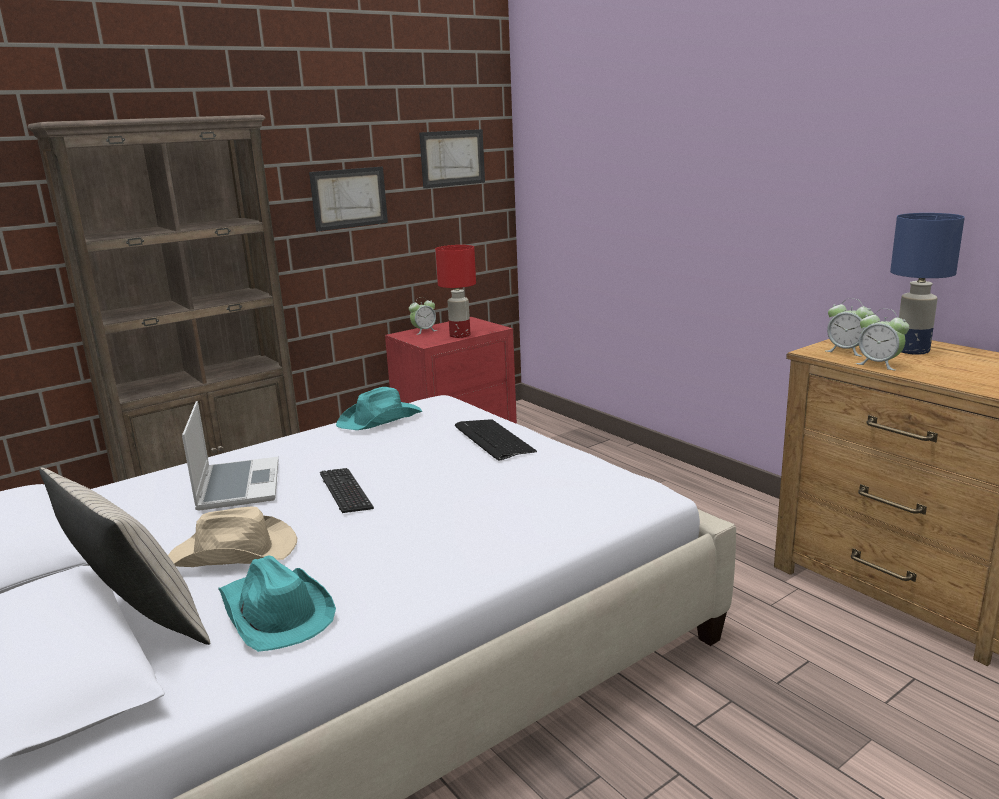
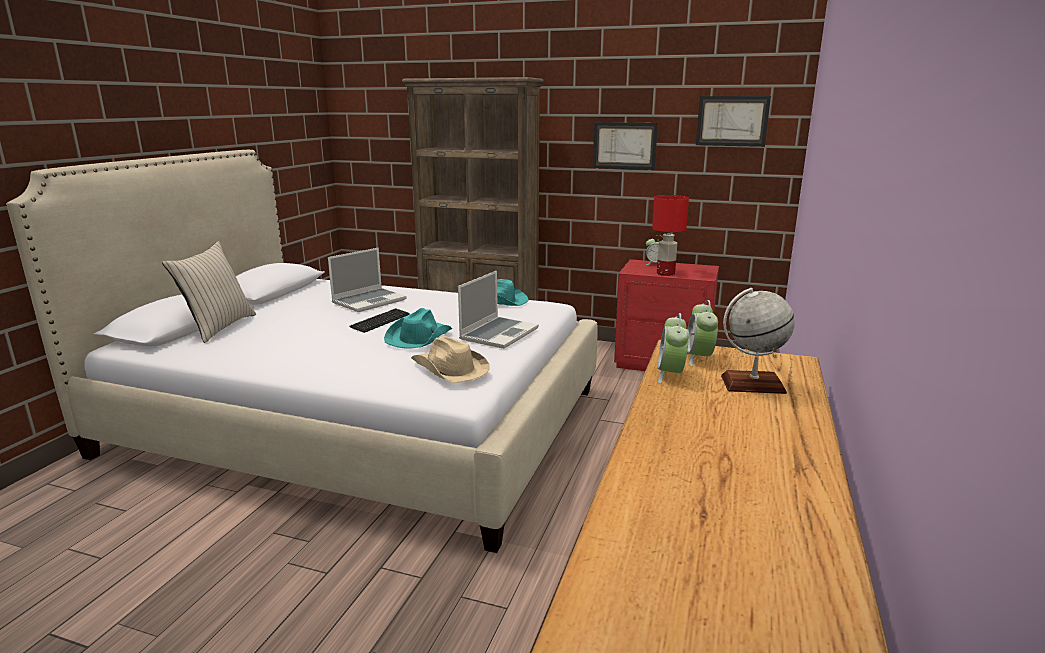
camera: 55 degrees right, 0 degrees up
(235, 553) = (293, 322): beige hat -> beige hat (449, 369)
(275, 612) = (239, 346): turquoise hat -> turquoise hat (418, 337)
(493, 440) = (499, 334): keyboard -> laptop
(911, 350) = (752, 384): blue table lamp -> globe

